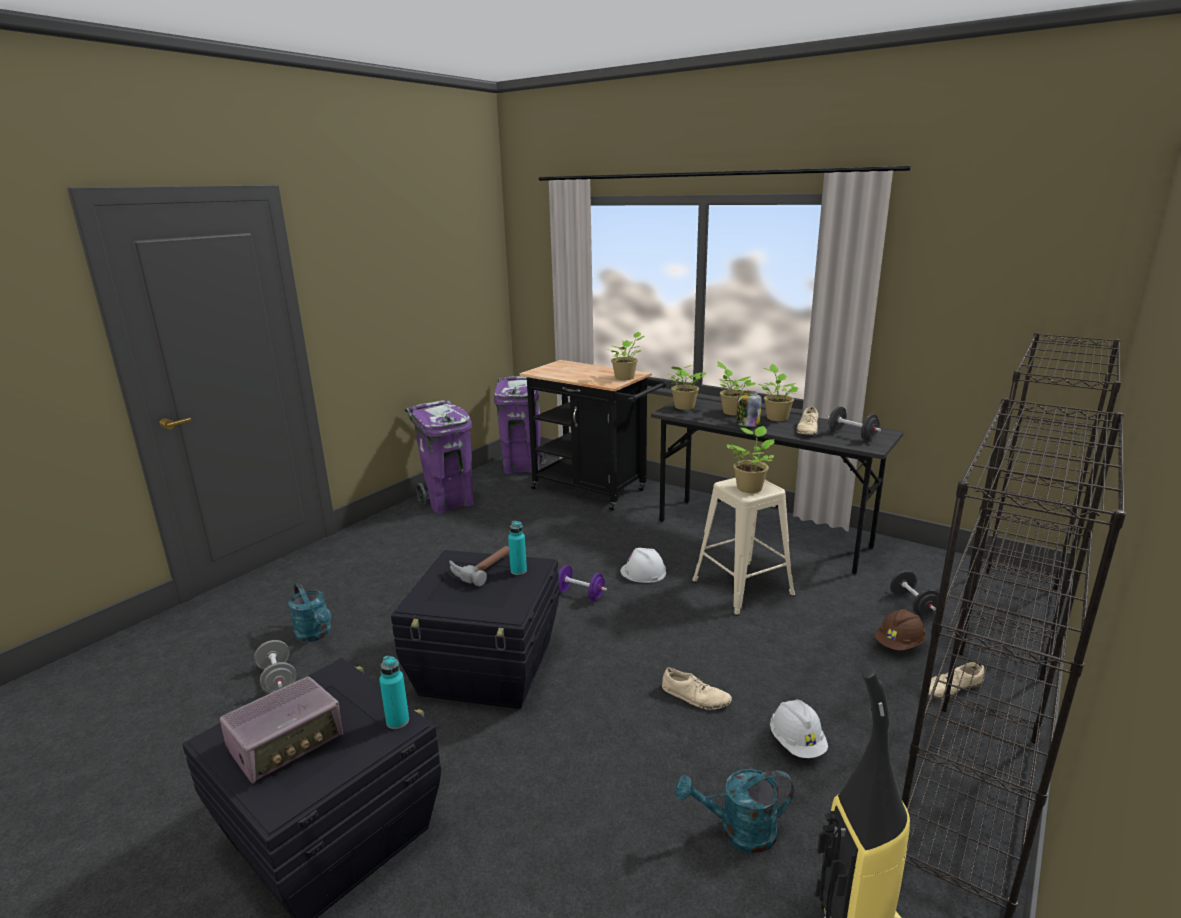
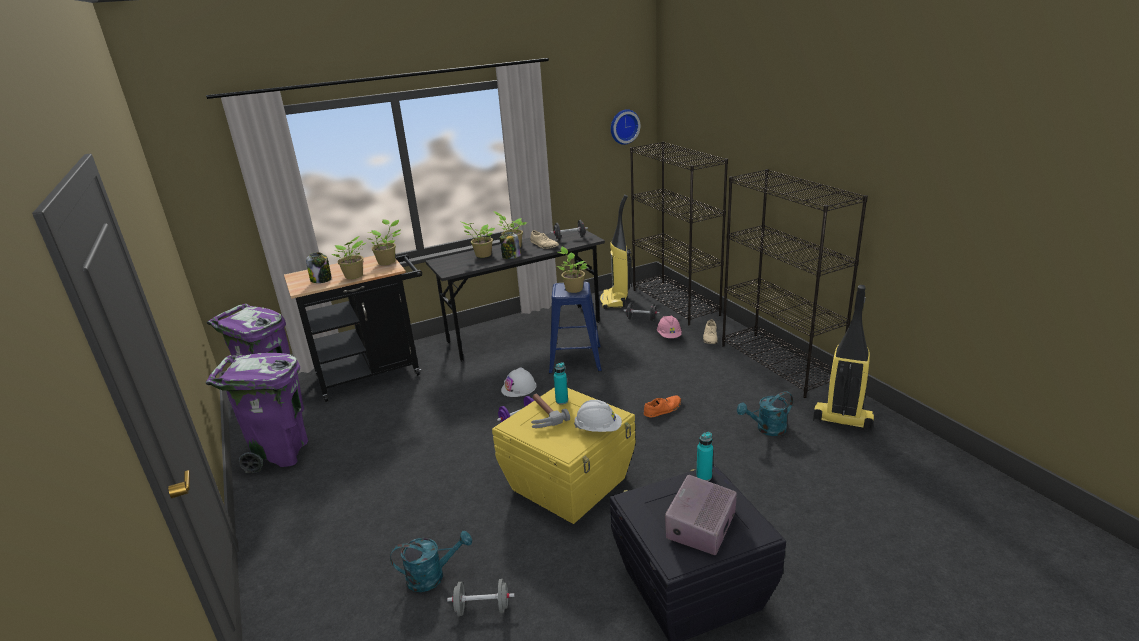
camera: 60 degrees left, 5 degrees up
(287, 743) = (700, 526): radio -> radio turned 135 degrees counterclockwise
(487, 669) = (570, 483): black storage box -> yellow storage box
(560, 371) = (321, 280): none -> jar
(683, 407) = (448, 266): potted plant -> potted plant (354, 276)
(695, 696) = (662, 409): beige shoe -> orange shoe
(738, 832) = (767, 429): turquoise watering can -> turquoise watering can turned 45 degrees clockwise
(741, 587) = (574, 360): beige stool -> blue stool
(797, 743) = (719, 392): white hard hat -> white hard hat (598, 429)
(899, 644) = (669, 336): brown hard hat -> pink hard hat
(931, 567) = (615, 300): none -> vacuum cleaner
(1053, 298) = (623, 126): none -> wall clock

